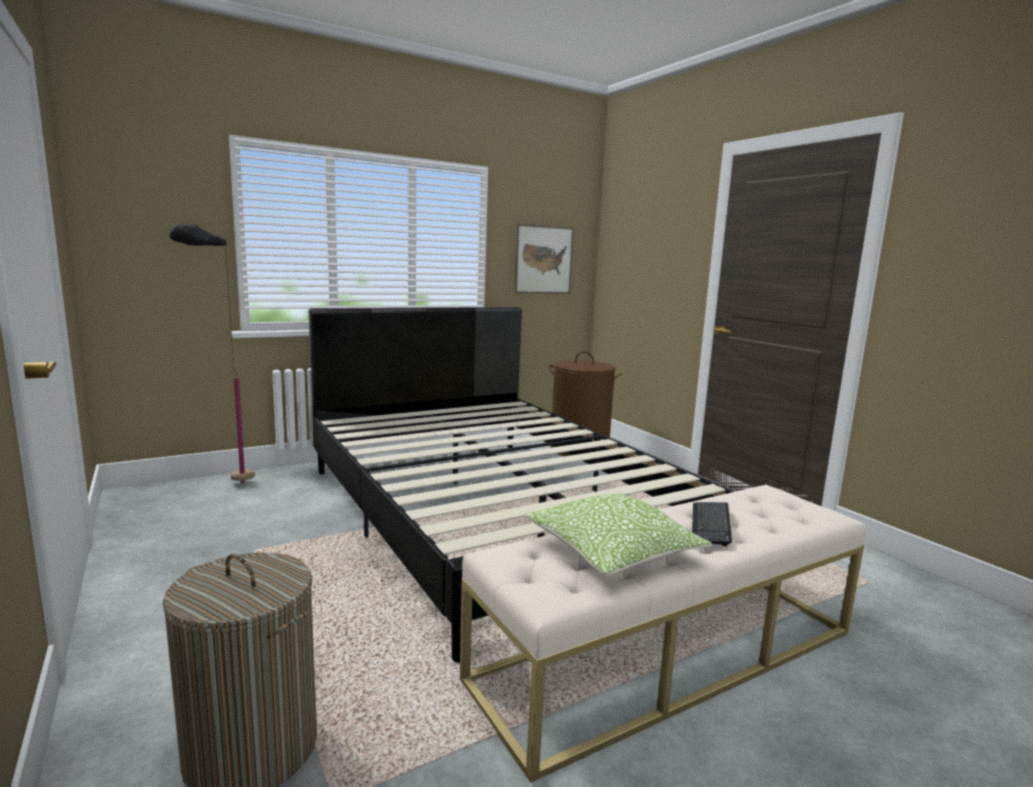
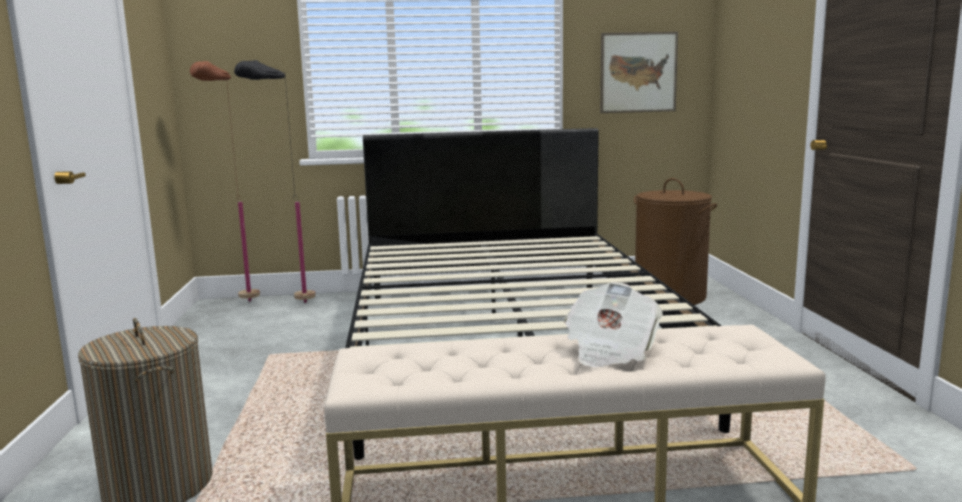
camera: 25 degrees right, 0 degrees up
(164, 495) = (239, 307): none -> brown floor lamp
(612, 551) = (470, 360): pillow -> none
(710, 524) = (610, 350): keyboard -> newspaper

